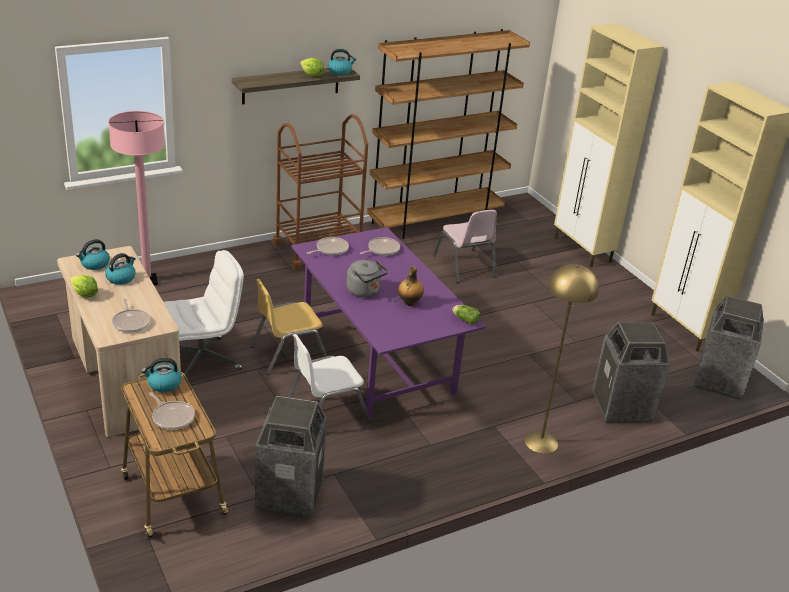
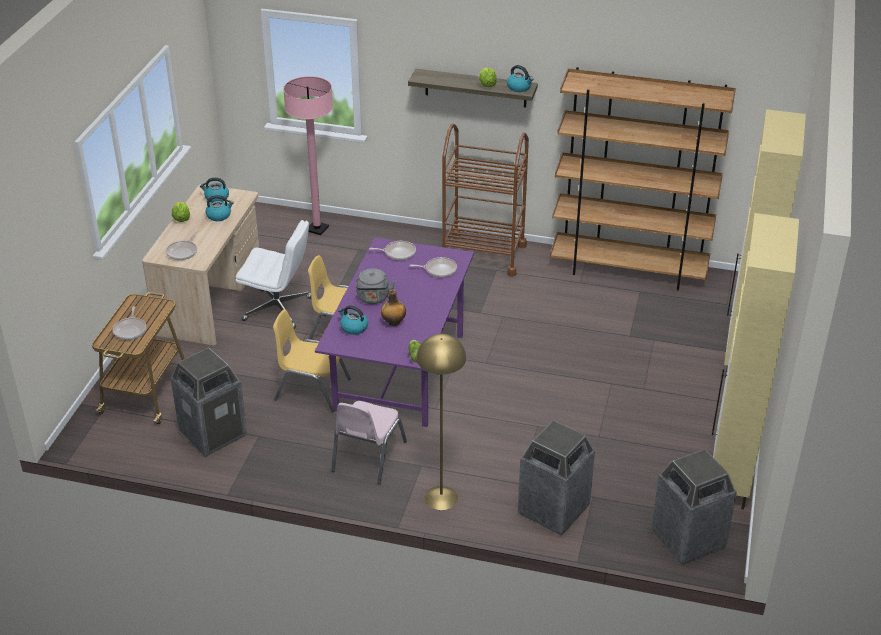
camera: 45 degrees right, 5 degrees up
(163, 384) = (153, 305): kettle -> kettle (353, 327)
(326, 412) = (312, 390): white chair -> yellow chair
(464, 266) = (594, 323): pink chair -> pink chair (368, 456)

